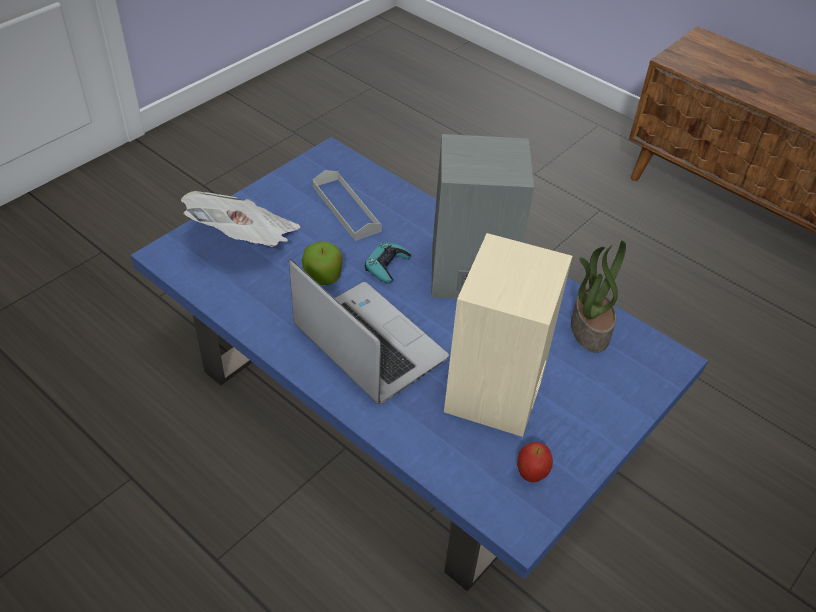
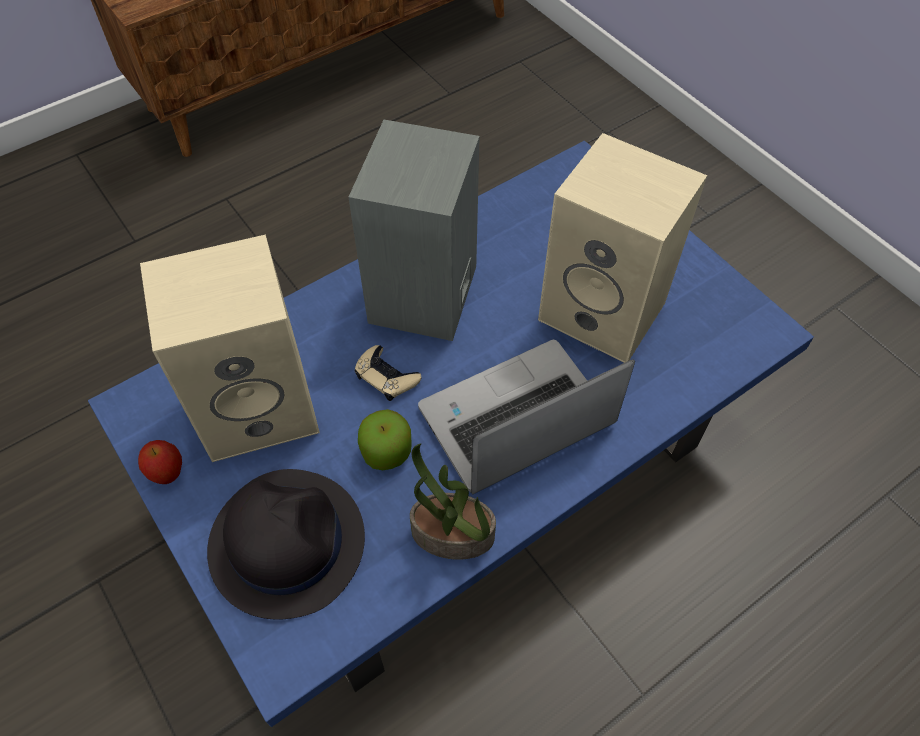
camera: 75 degrees left, 10 degrees up
(246, 240) = (286, 542): newspaper -> black hat
(346, 208) = (260, 404): grey tray -> beige speaker
(386, 266) = (386, 377): turquoise game controller -> beige game controller
(531, 475) = (711, 308): apple -> apple (168, 474)
(589, 329) = (530, 214): potted plant -> potted plant (451, 535)

